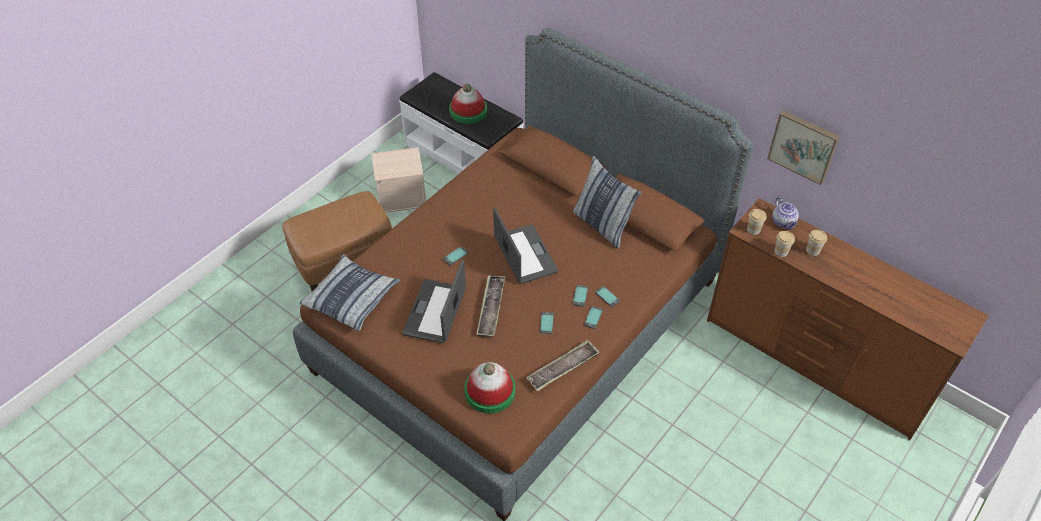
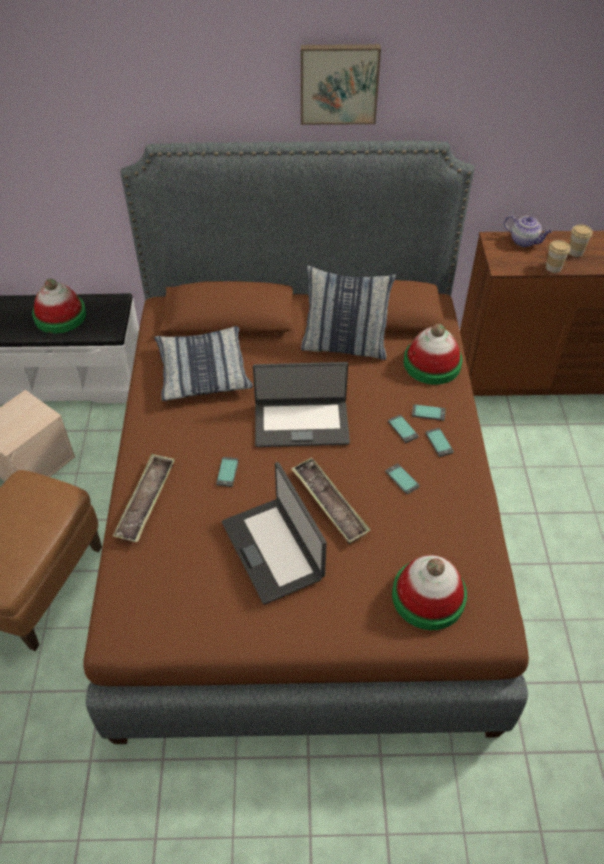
camera: 40 degrees left, 0 degrees up
(351, 298) = (150, 606): pillow -> pillow (203, 371)
(524, 255) = (301, 423): laptop -> laptop turned 150 degrees clockwise
(563, 368) = (470, 515): tray -> tray (146, 501)
(645, 269) = (432, 363): none -> hat
(753, 229) = (509, 261): cup -> none
(804, 146) = (527, 140): picture -> picture (339, 83)

